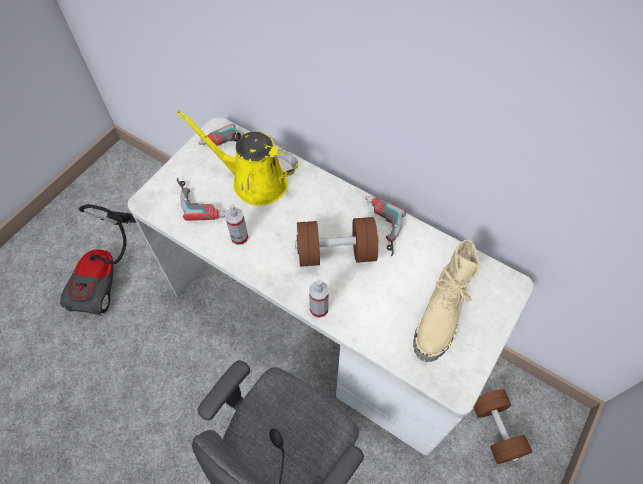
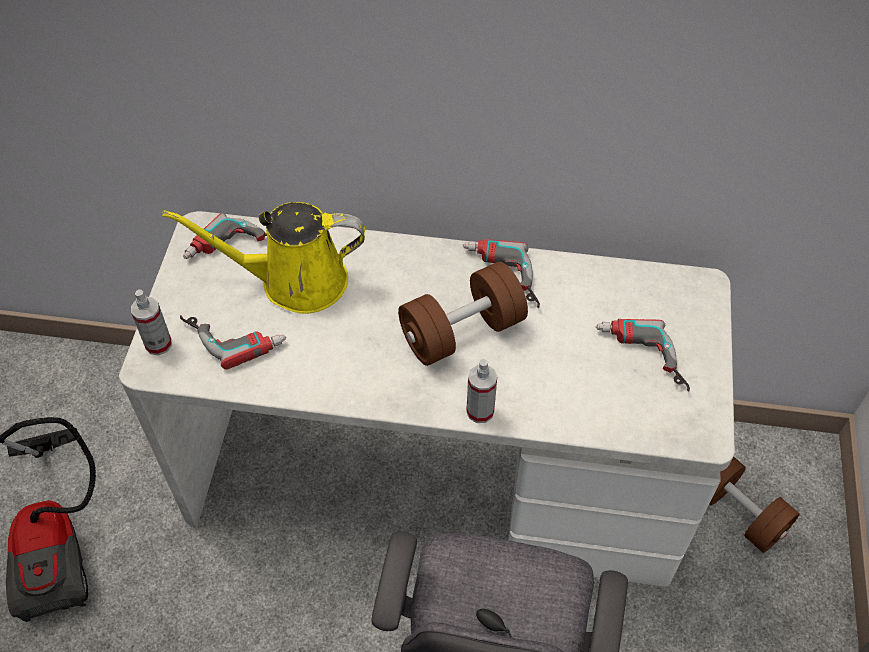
camera: 25 degrees left, 5 degrees down
(239, 237) = (318, 363): spray bottle -> spray bottle (158, 344)
(440, 318) = (640, 359): beige boot -> power drill

